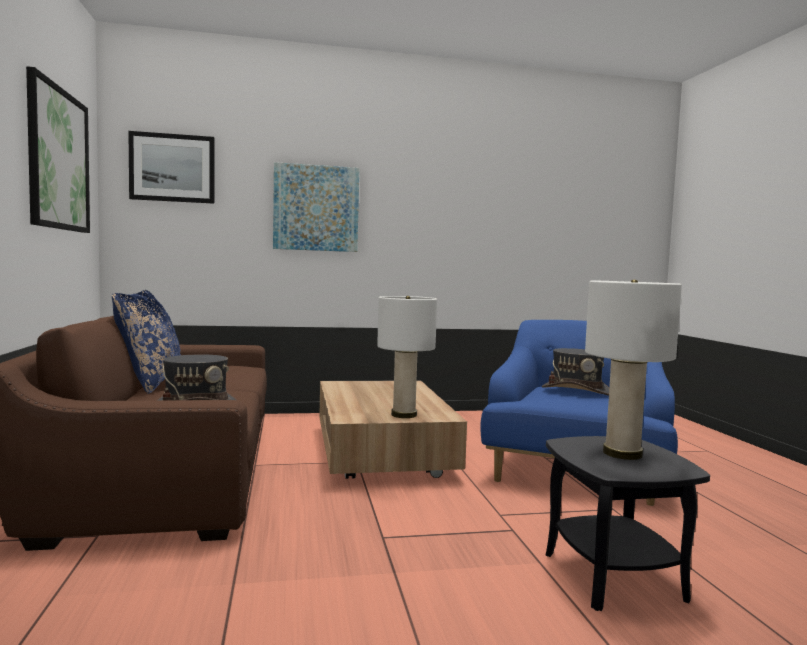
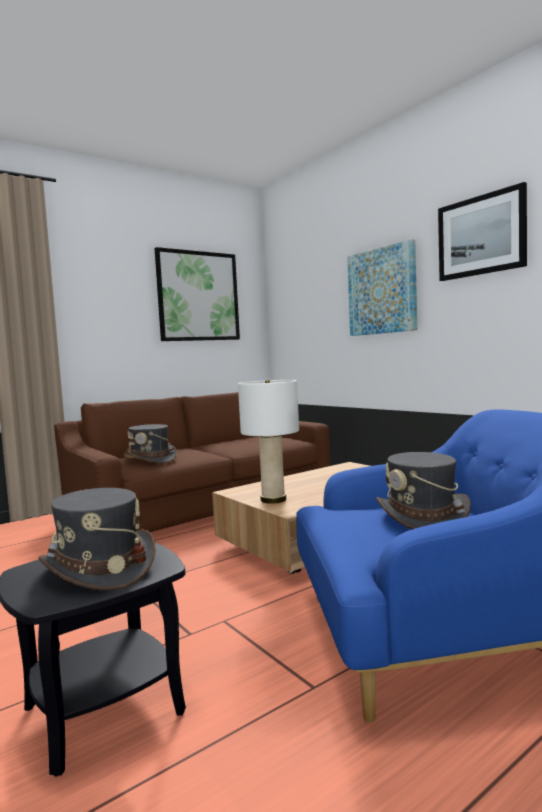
camera: 65 degrees right, 0 degrees up
(150, 384) = (202, 444): blue pillow -> none
(172, 168) = (295, 280): picture -> picture (481, 235)
(622, 453) = (99, 569): white table lamp -> grey hat

